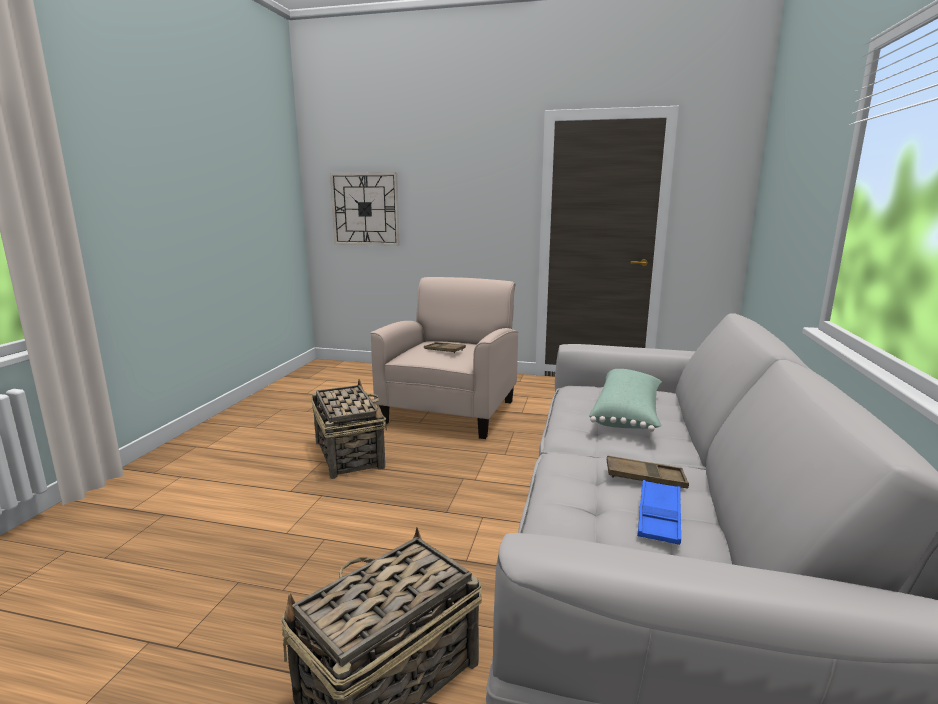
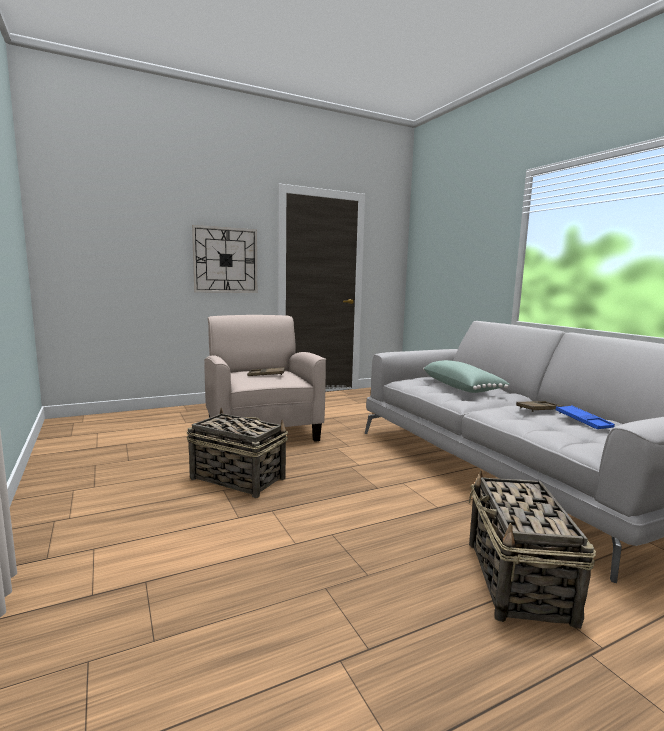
camera: 40 degrees left, 5 degrees down
(365, 209) = (110, 255): wall clock -> wall clock (225, 260)

